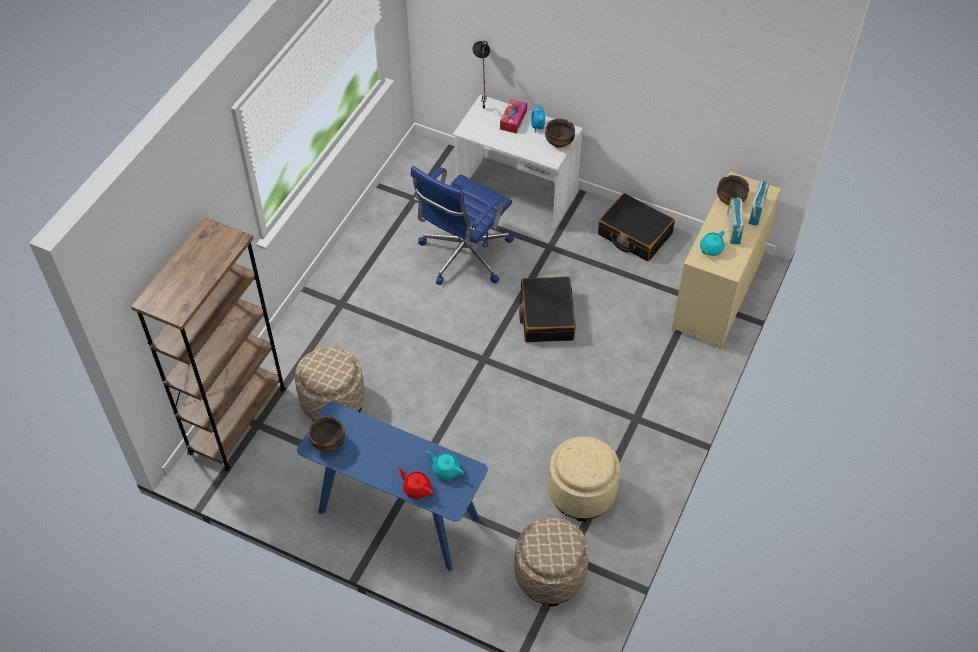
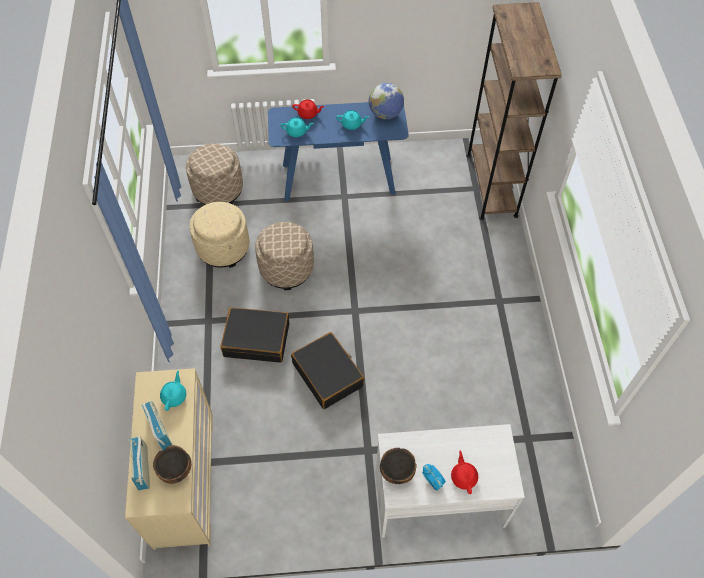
camera: 150 degrees right, 5 degrees up
(329, 443) = (385, 114): bowl -> globe
(332, 401) = (440, 226): beige ottoman -> beige ottoman (286, 268)
(377, 448) = (352, 124): none -> turquoise teapot
(463, 255) = (438, 398): blue office chair -> none
(482, 109) = (506, 475): black table lamp -> none
(513, 120) = (463, 477): tissue box -> red teapot
(634, 234) = (295, 510): black suitcase -> black suitcase (257, 339)

